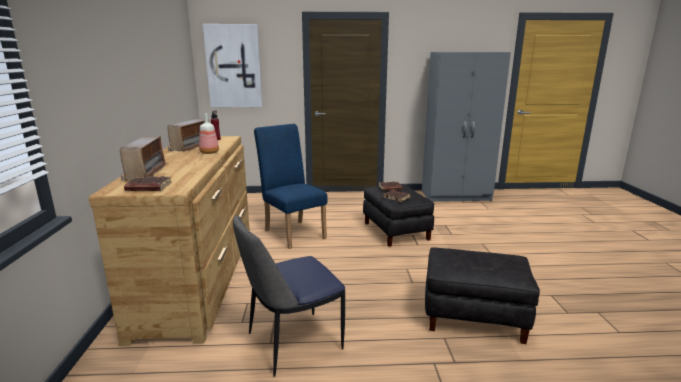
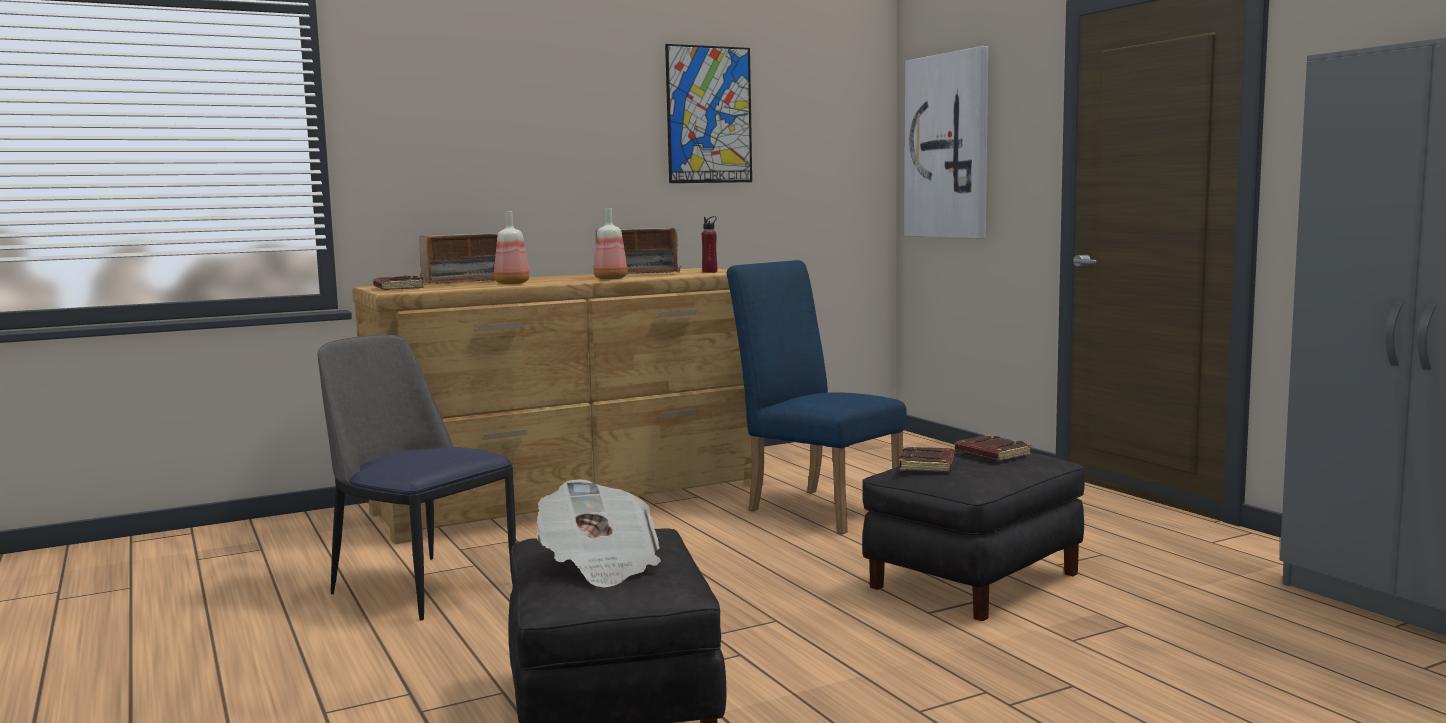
camera: 65 degrees right, 10 degrees down
(157, 51) = (709, 115): none -> picture
(187, 167) = (512, 283): none -> bottle
(293, 232) = (817, 508): blue chair -> blue chair turned 75 degrees counterclockwise
(490, 264) = (599, 565): none -> newspaper

